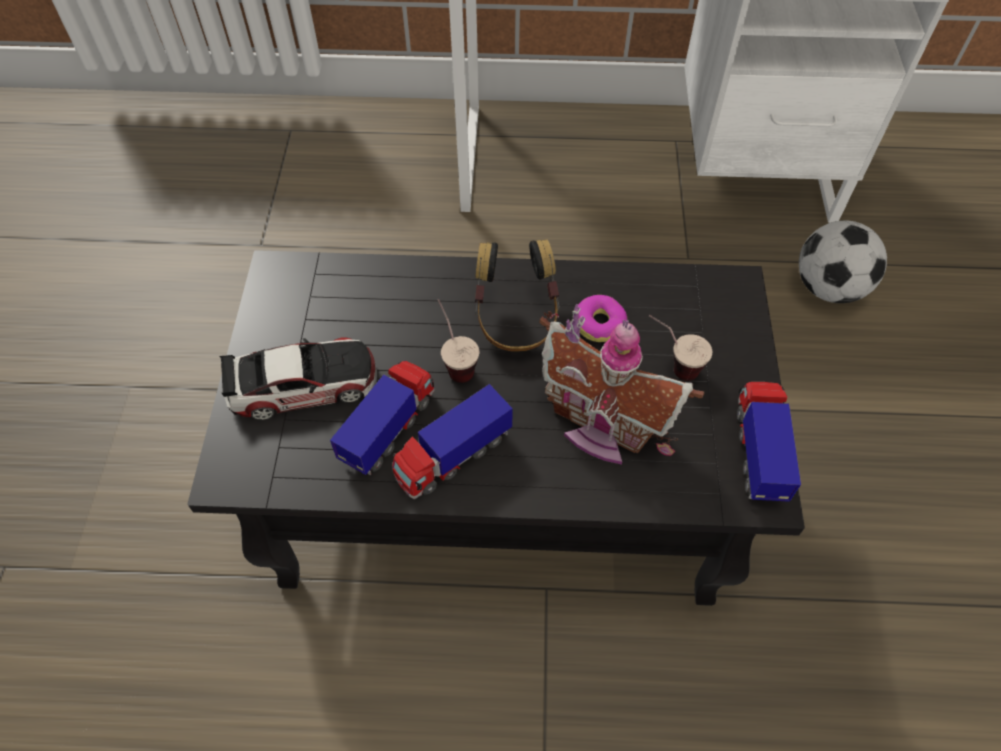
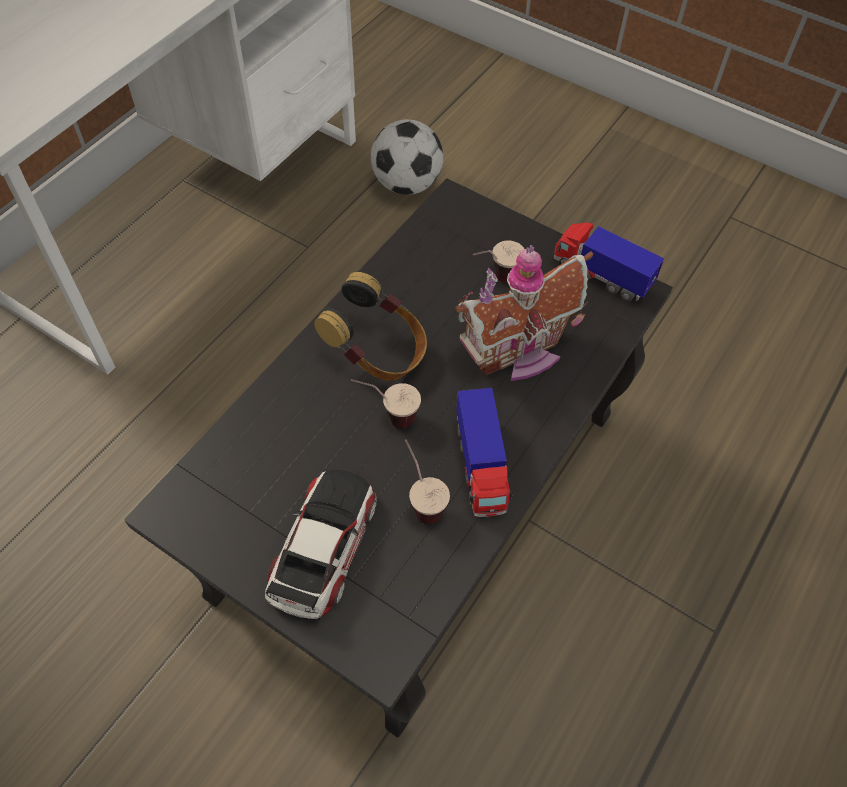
camera: 60 degrees left, 0 degrees up
(389, 429) = (421, 499): toy truck -> cup
(599, 323) = (423, 301): donut -> none

